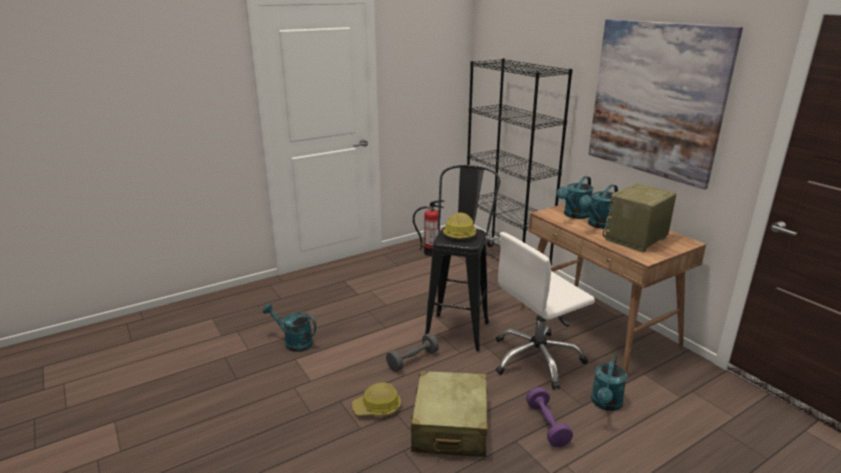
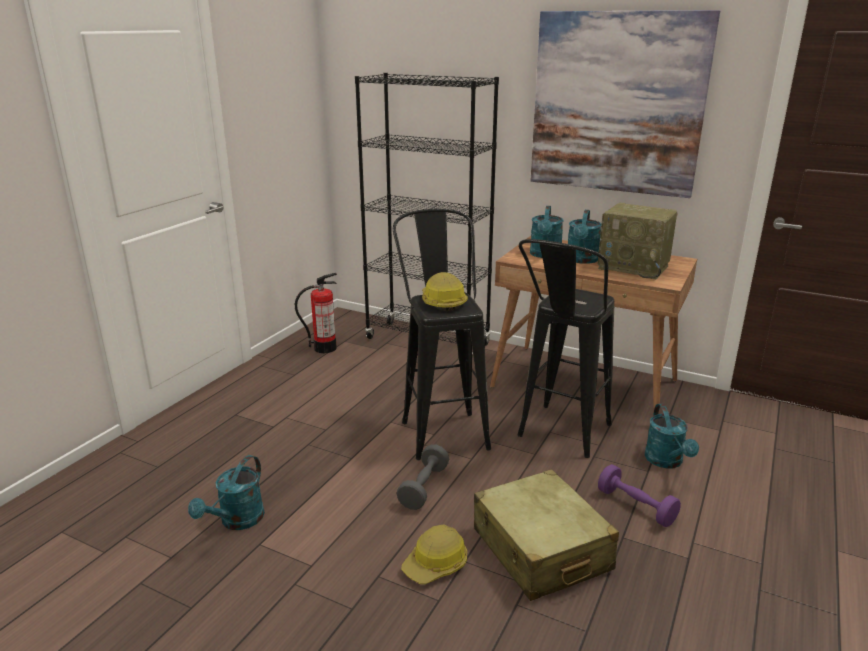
camera: 30 degrees left, 0 degrees up
(294, 342) = (237, 521): turquoise watering can -> turquoise watering can turned 60 degrees counterclockwise
(536, 359) = (559, 438): white office chair -> black stool
(636, 239) = (635, 267): radio -> radio turned 75 degrees counterclockwise

